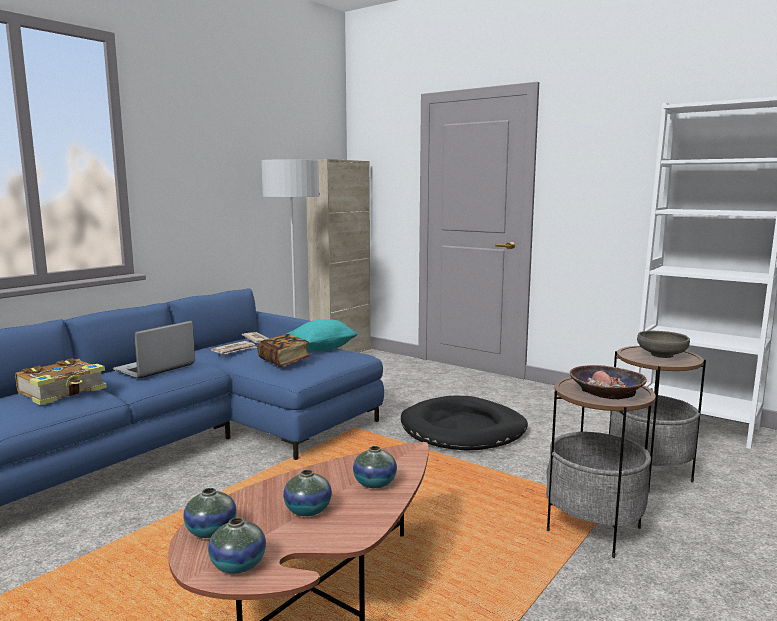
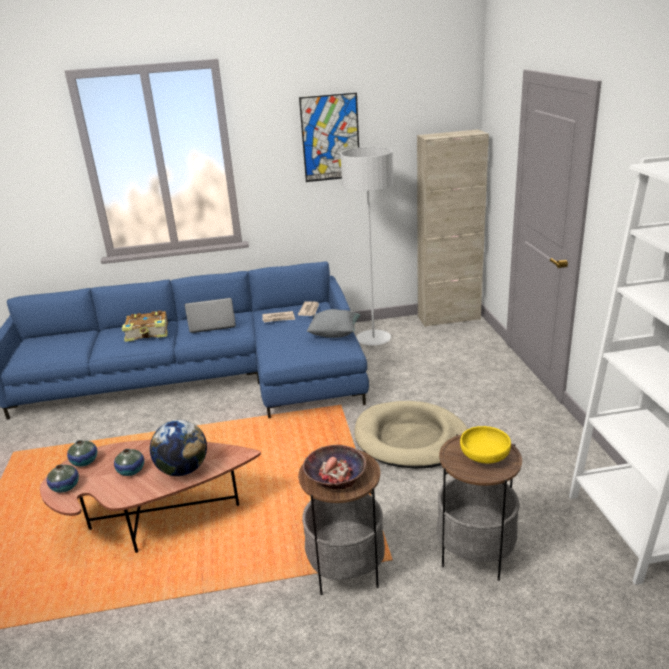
camera: 45 degrees right, 15 degrees up
(230, 152) = (330, 138): none -> picture
(284, 361) = (286, 341): book -> none
(322, 349) = (334, 334): turquoise pillow -> grey pillow
(375, 483) = (183, 469): vase -> globe
(463, 429) = (411, 439): black dog bed -> beige dog bed
(661, 355) = (484, 456): grey bowl -> yellow bowl

